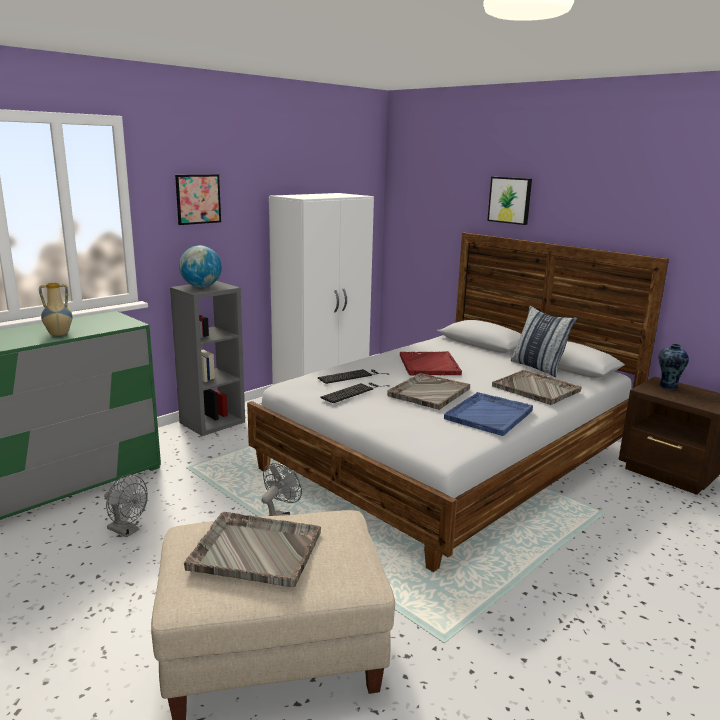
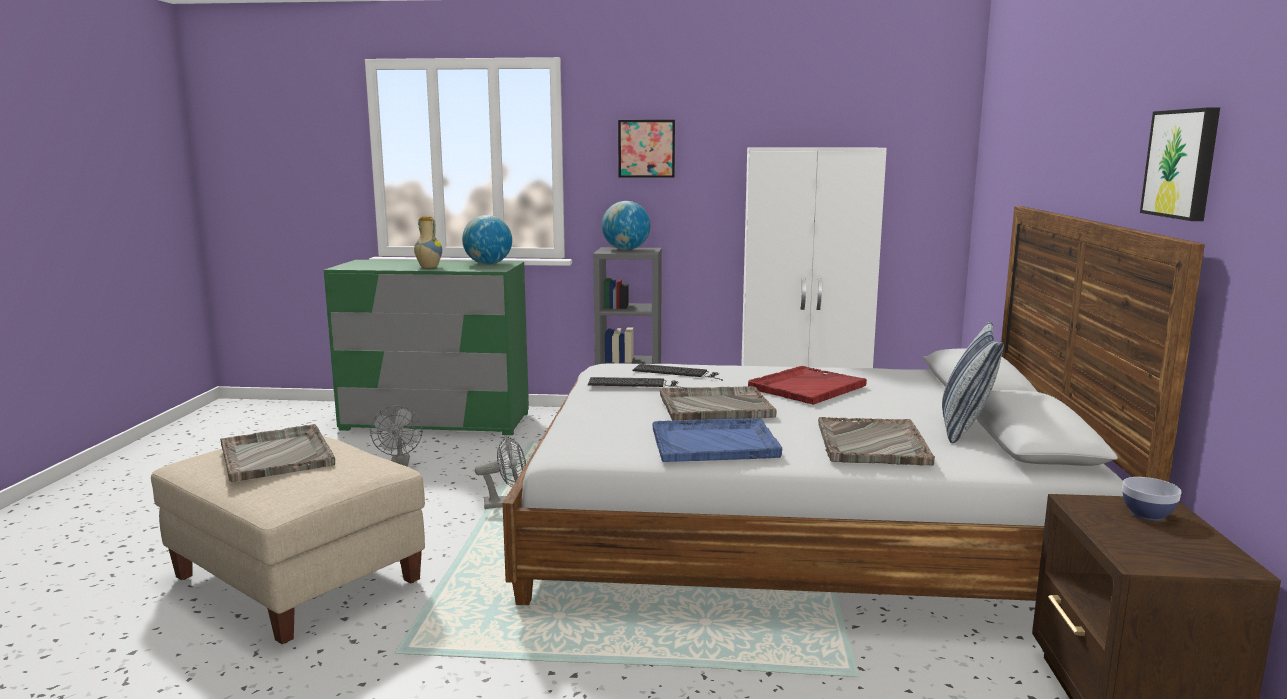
camera: 50 degrees right, 5 degrees down
(99, 319) = (488, 264): none -> globe
(510, 200) = (1064, 146): picture -> picture (1183, 163)
(667, 386) = (1147, 514): vase -> bowl

